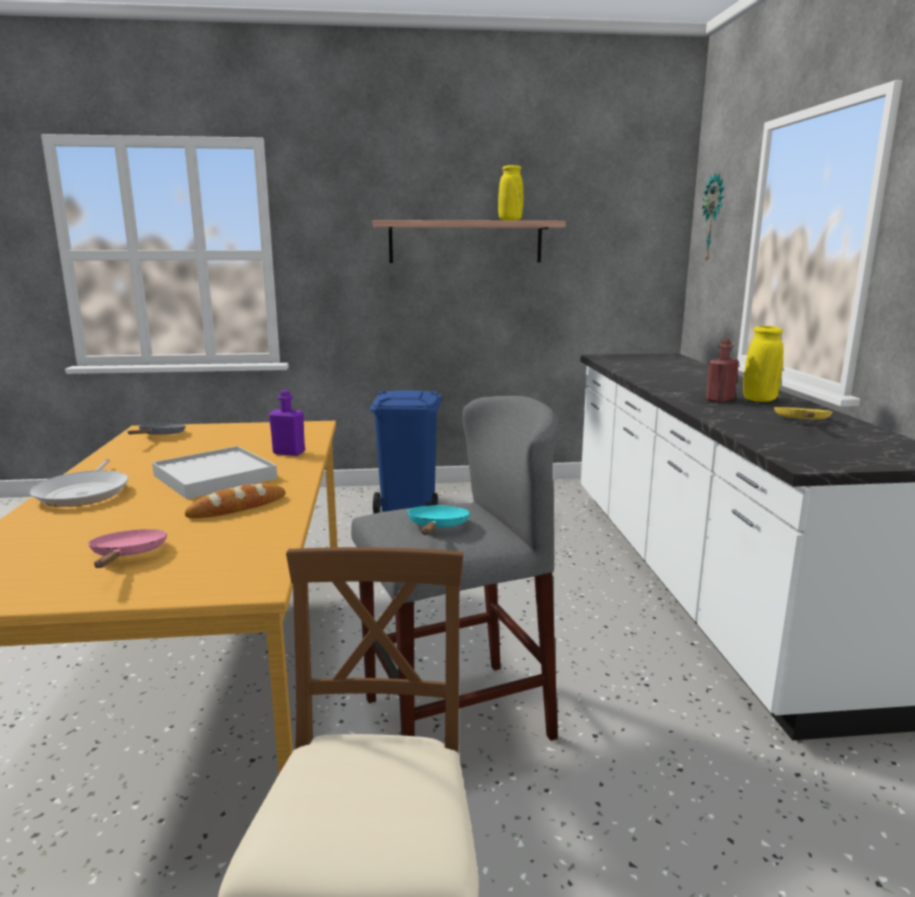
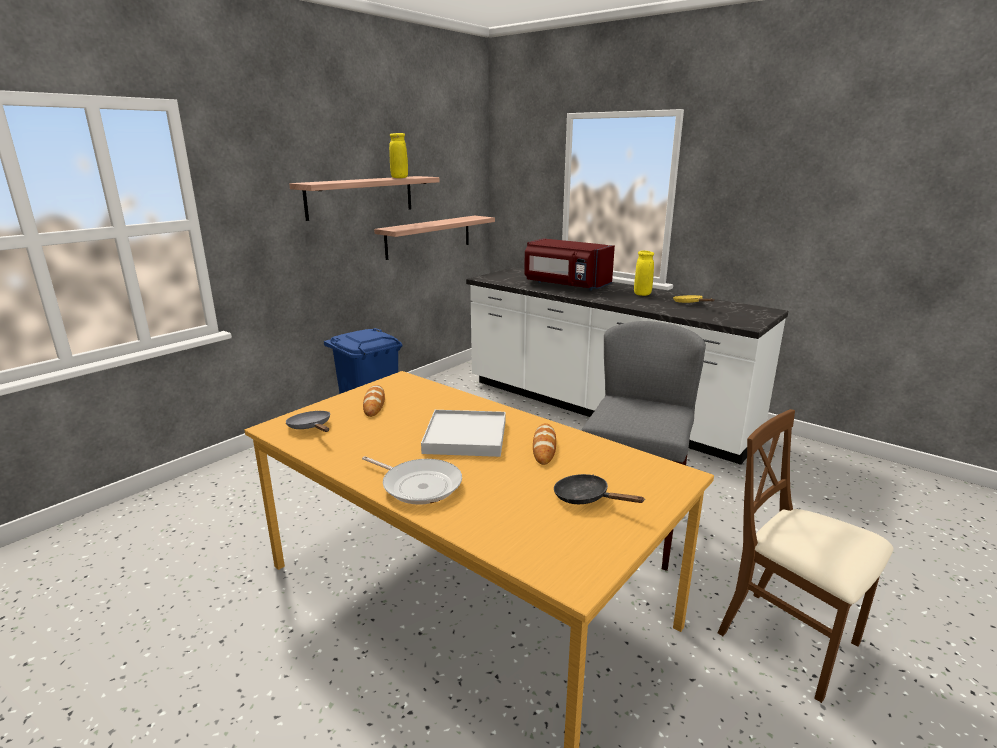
camera: 45 degrees left, 5 degrees up
(127, 555) = (586, 498): pink frying pan -> black frying pan
(240, 435) = (374, 403): none -> bread
(289, 452) = (453, 403): purple bottle -> none
(437, 527) = (645, 414): turquoise frying pan -> none
(567, 300) = (429, 236): none -> shelf
(680, 375) = (565, 285): none -> red microwave
(714, 218) = (518, 171): wall clock -> none
(719, 400) = (628, 298): red bottle -> none

